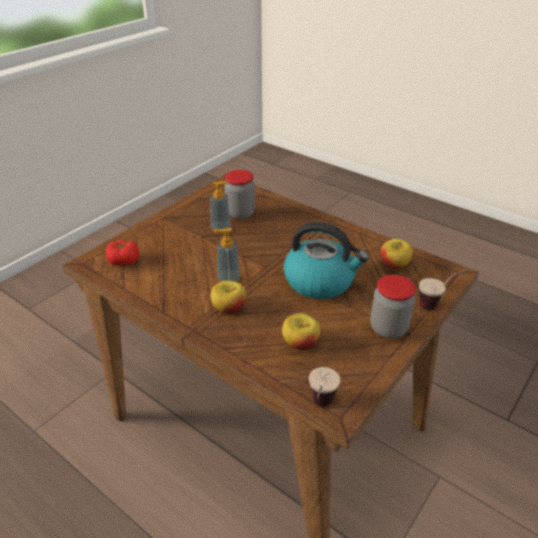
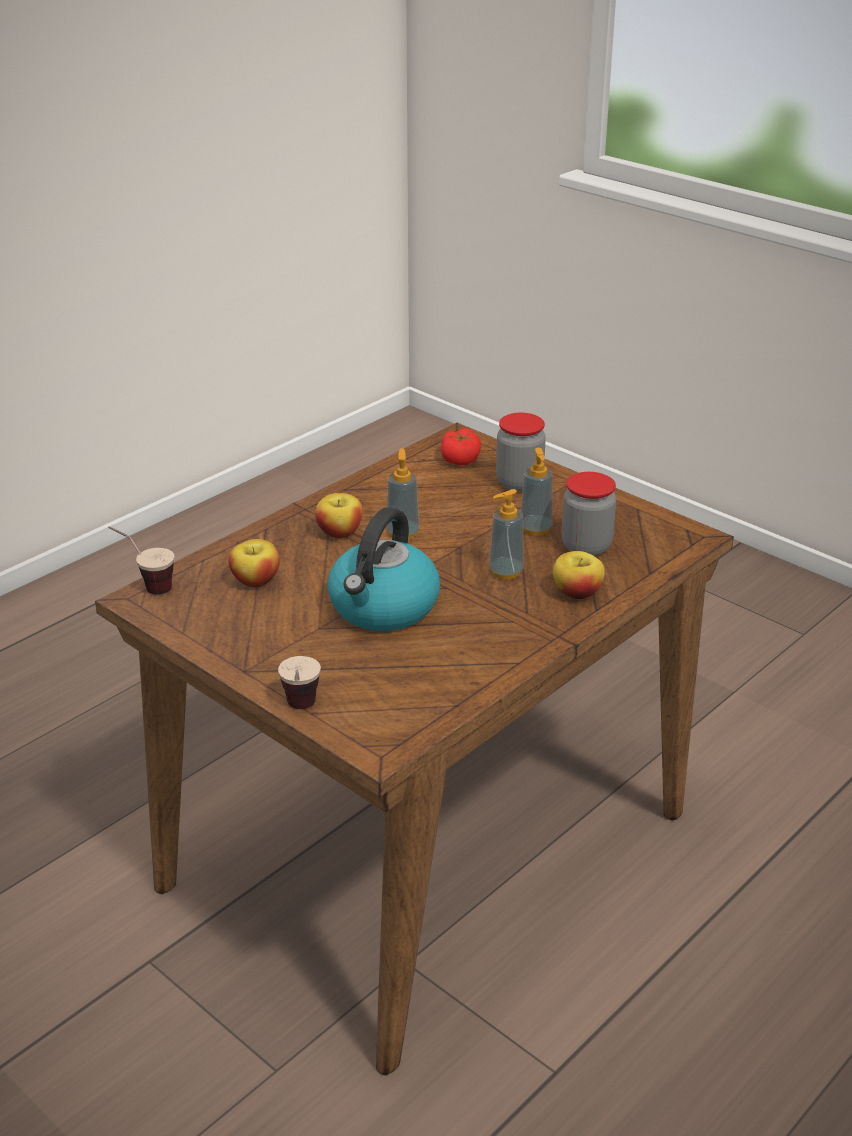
camera: 95 degrees right, 5 degrees down
(271, 238) = (505, 572): none -> soap dispenser
(388, 328) = (261, 655): jar -> jar (519, 483)
(394, 264) = (414, 686): apple -> apple (577, 593)

